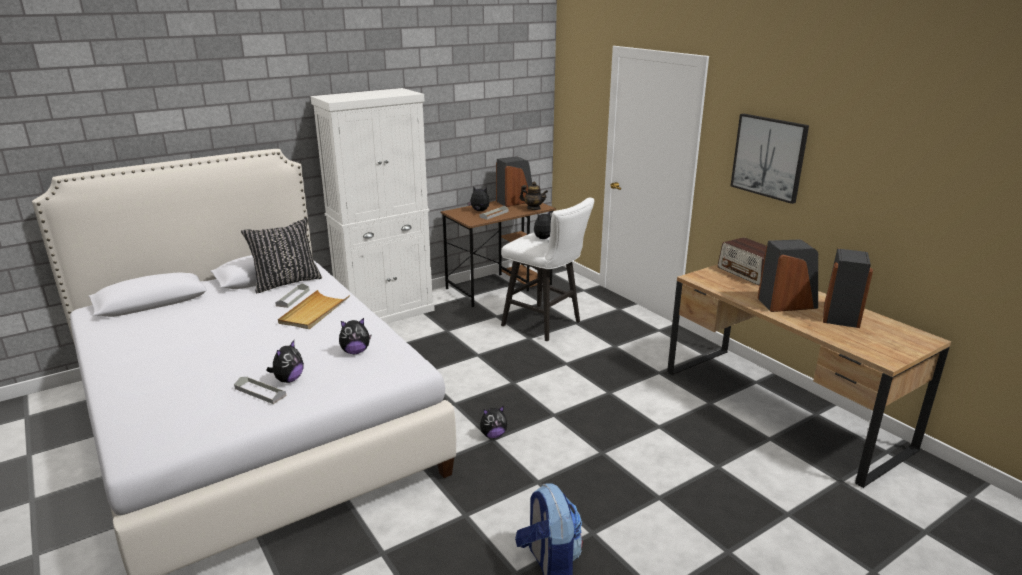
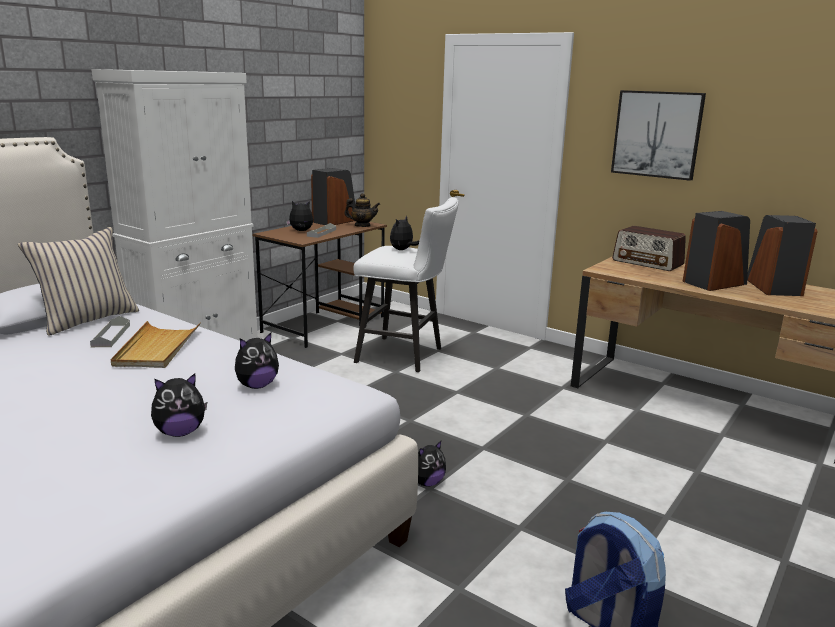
camera: 20 degrees left, 5 degrees down
(260, 392) = (146, 455): grey tray -> none
(286, 282) = (87, 320): black pillow -> beige pillow
(288, 380) = (180, 432): plush toy -> plush toy turned 60 degrees clockwise

